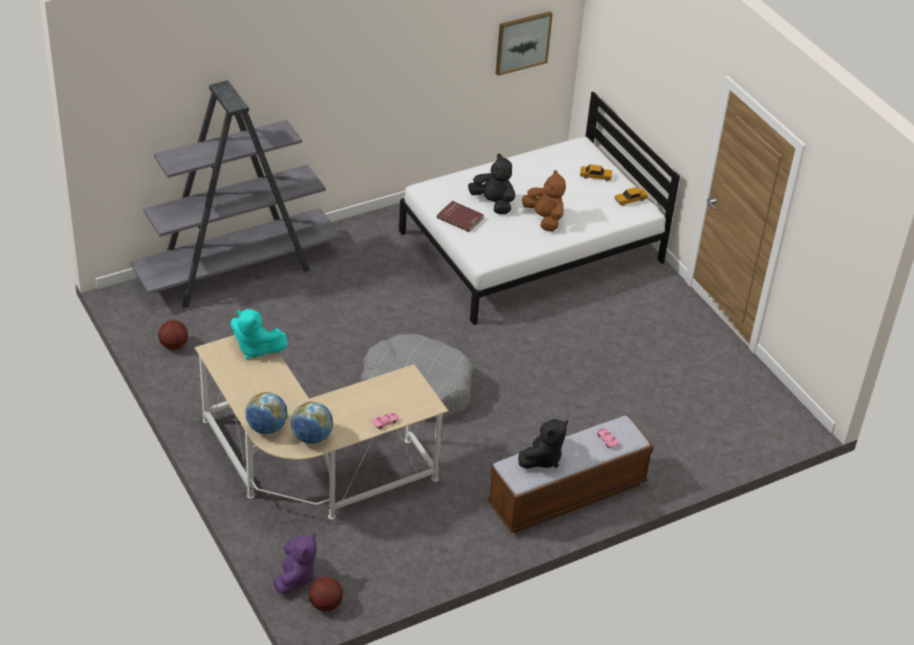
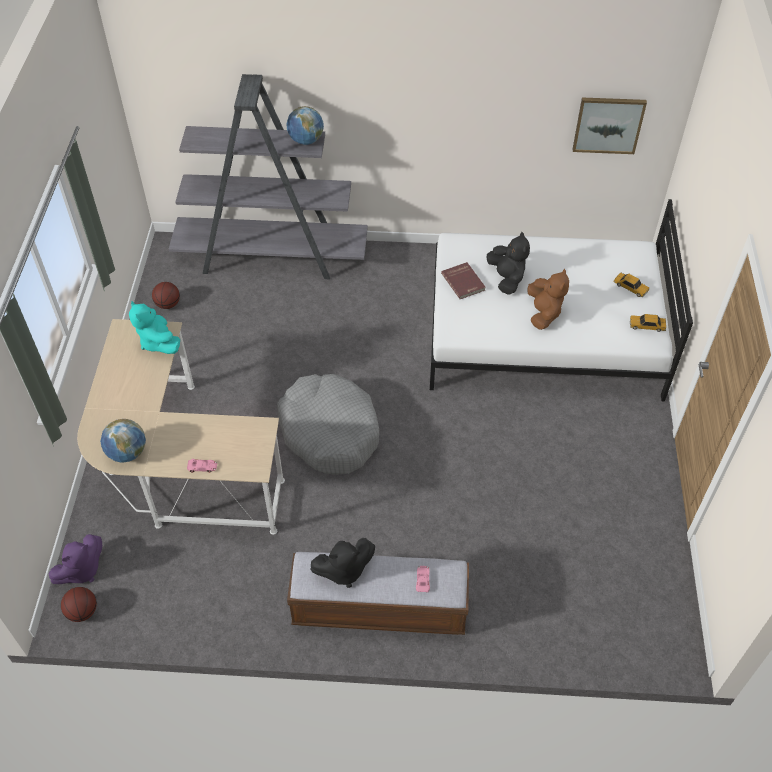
camera: 35 degrees right, 10 degrees up
(266, 428) = (99, 425): globe -> globe (306, 140)

